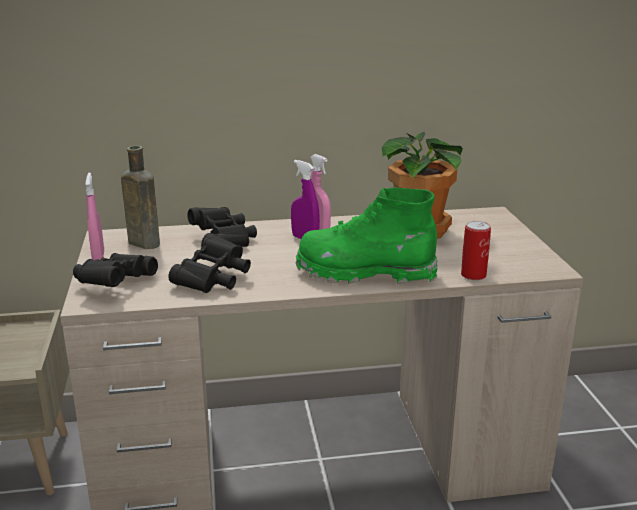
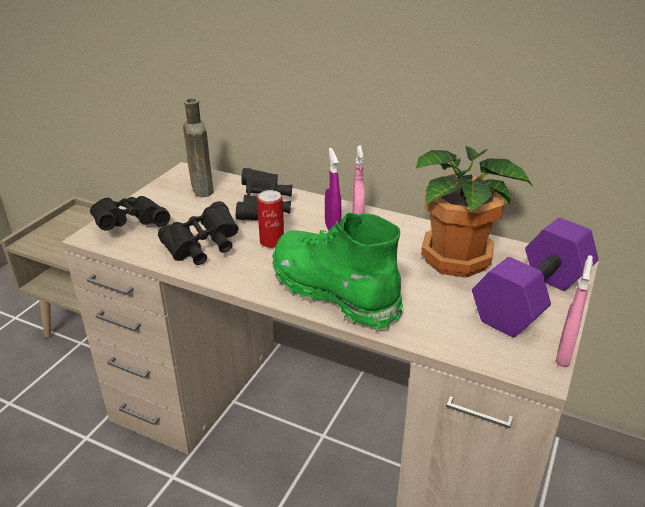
camera: 35 degrees right, 10 degrees up
(98, 257) = (154, 192): pink spray bottle -> pink spray bottle (564, 354)
(473, 275) = (437, 341): can -> can (272, 242)
(494, 236) = (530, 297): none -> purple dumbbell

